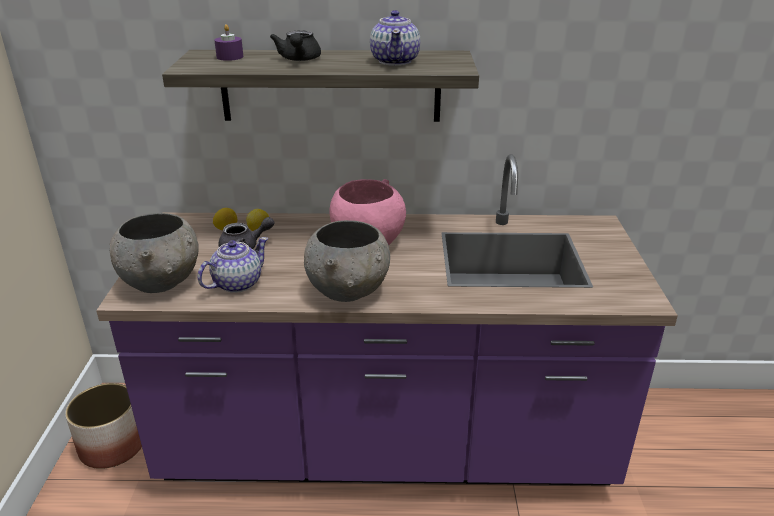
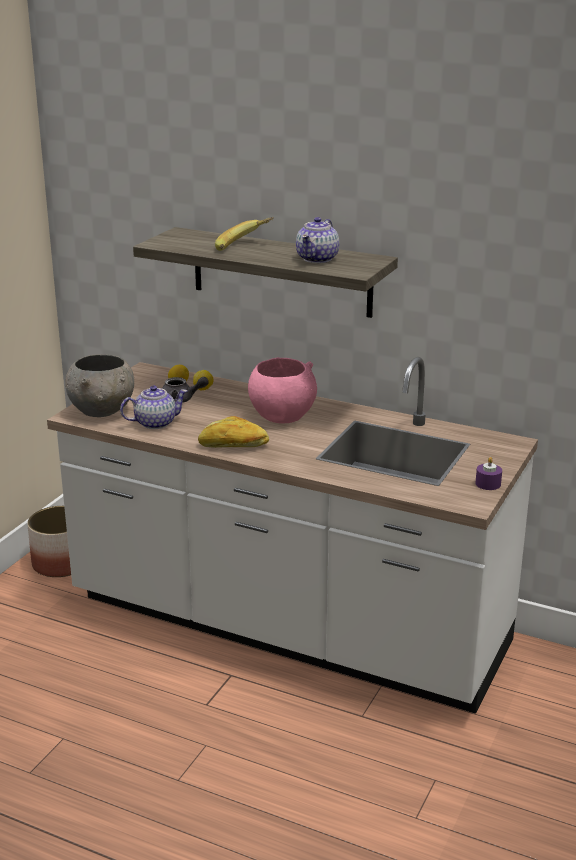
camera: 25 degrees right, 5 degrees down
(230, 57) = (196, 238): purple candle -> purple candle (488, 484)
(299, 60) = (244, 247): black teapot -> banana
(349, 291) = (233, 446): grey bowl -> bread
(387, 445) = (288, 625): purple counter -> white counter

